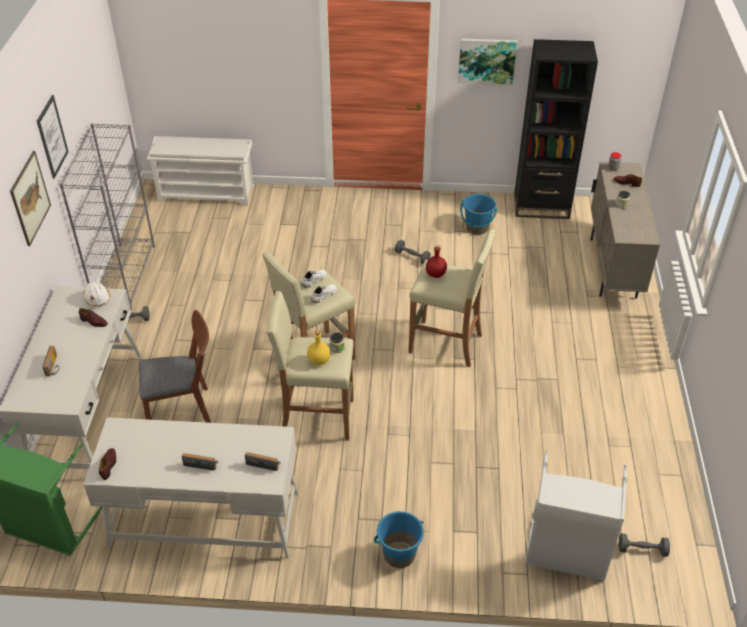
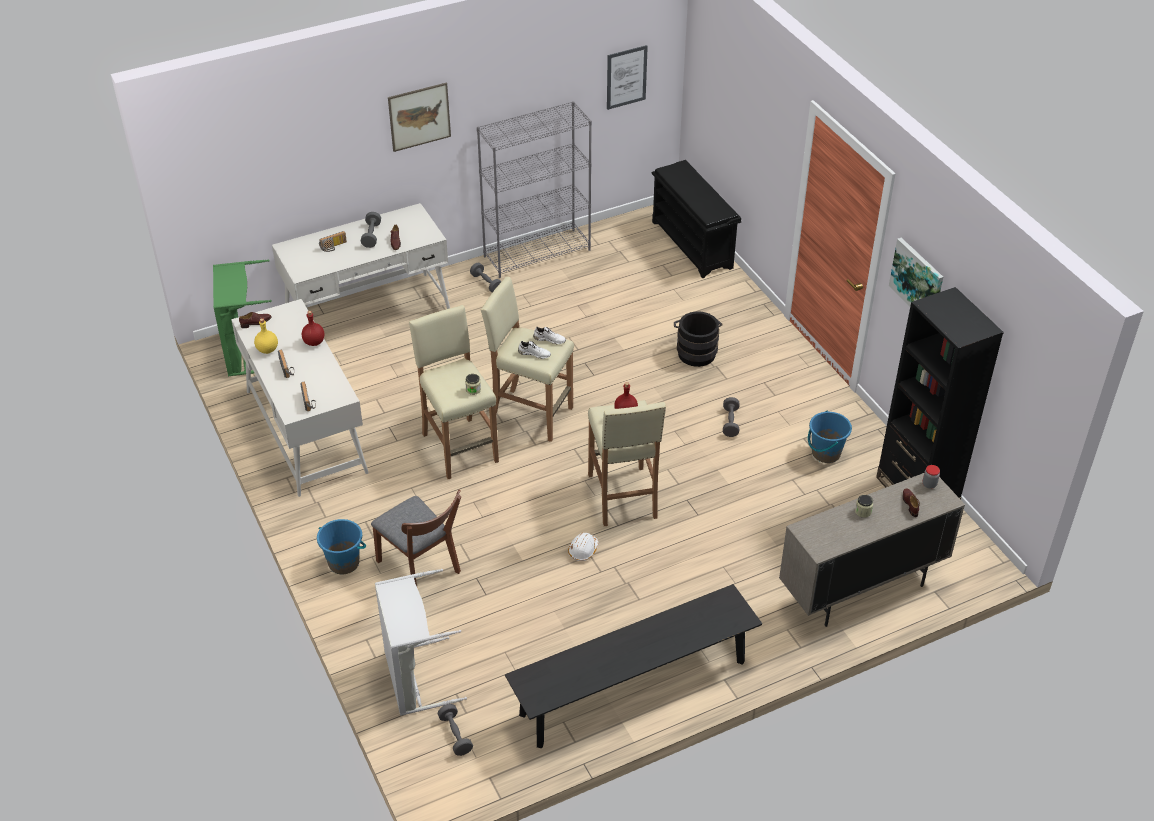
camera: 60 degrees right, 0 degrees up
(52, 137) = (489, 84): picture -> picture (626, 77)
(66, 334) = (371, 235): none -> grey dumbbell
(97, 298) = (423, 230): white hard hat -> white hard hat (583, 550)
(181, 430) = (314, 342): none -> red bottle
(184, 409) = (411, 364): brown chair -> brown chair (422, 570)
(207, 194) = (693, 245): white shoe rack -> black shoe rack
(318, 360) = (449, 385): yellow bottle -> yellow bottle (267, 349)
(323, 241) = (696, 351): none -> black bucket
(644, 419) = (633, 688): none -> black bench

